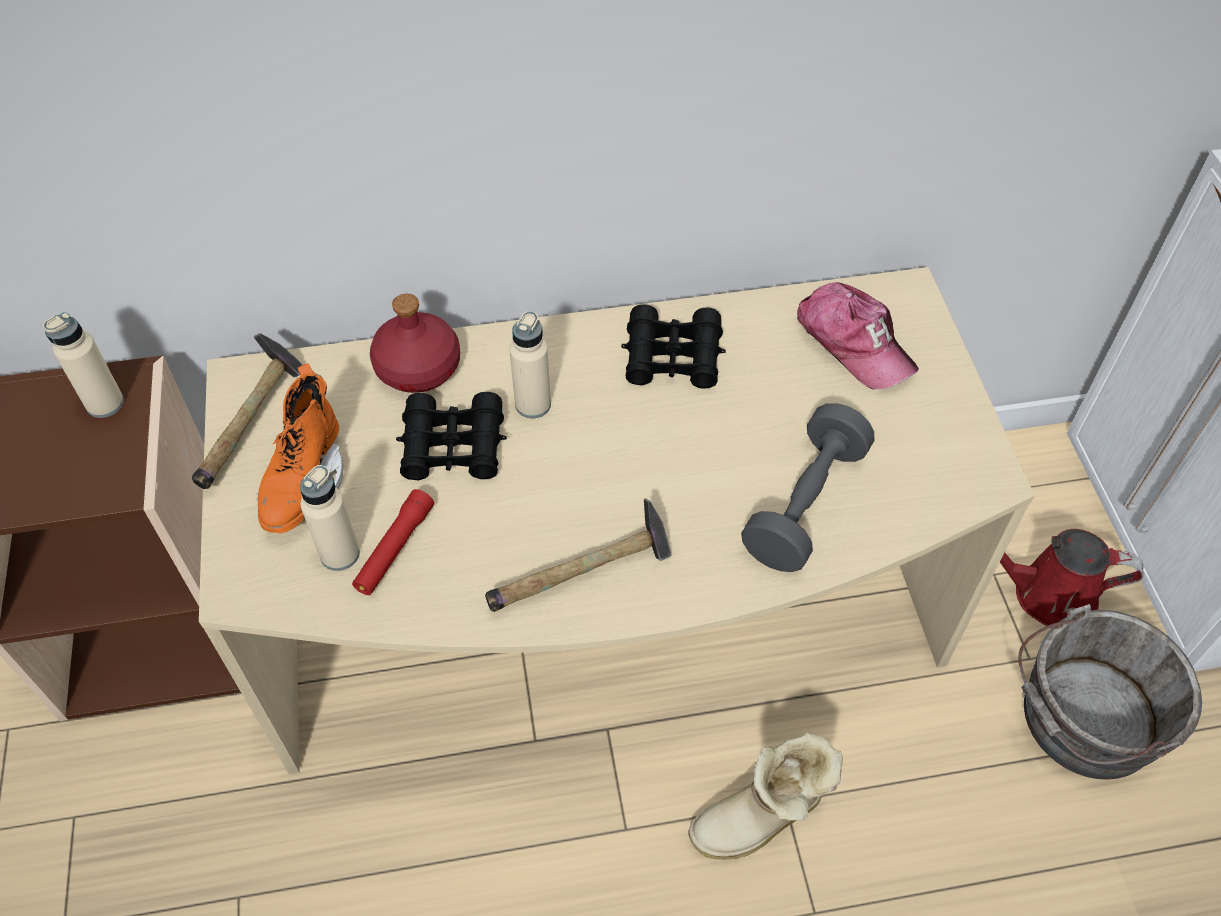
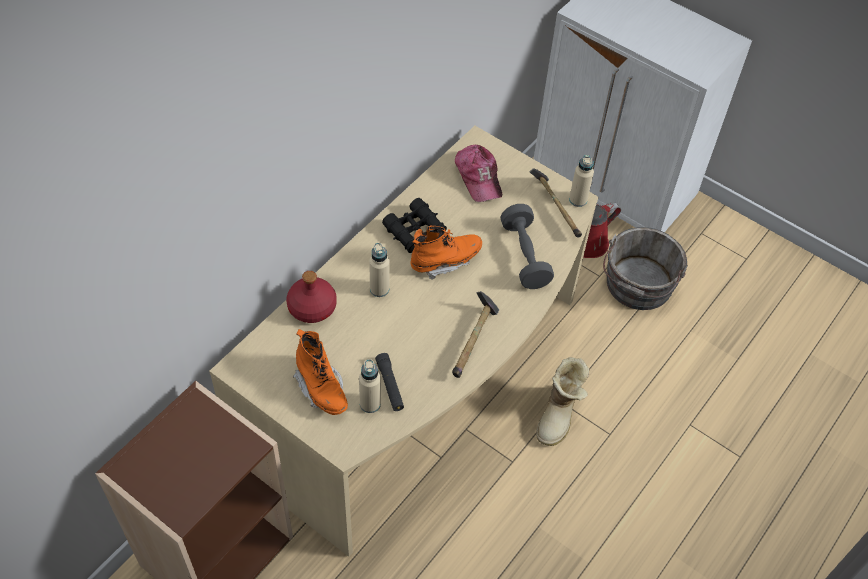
camera: 45 degrees left, 0 degrees up
(105, 403) = (196, 419): beige bottle -> beige bottle (578, 200)
(252, 424) = (267, 382): hammer -> hammer (555, 208)
(394, 549) = (390, 385): red flashlight -> black flashlight
(453, 446) = (366, 329): black binoculars -> none
(670, 429) = (445, 261): none -> orange boot
(853, 343) = (478, 177): cap -> cap turned 60 degrees clockwise

